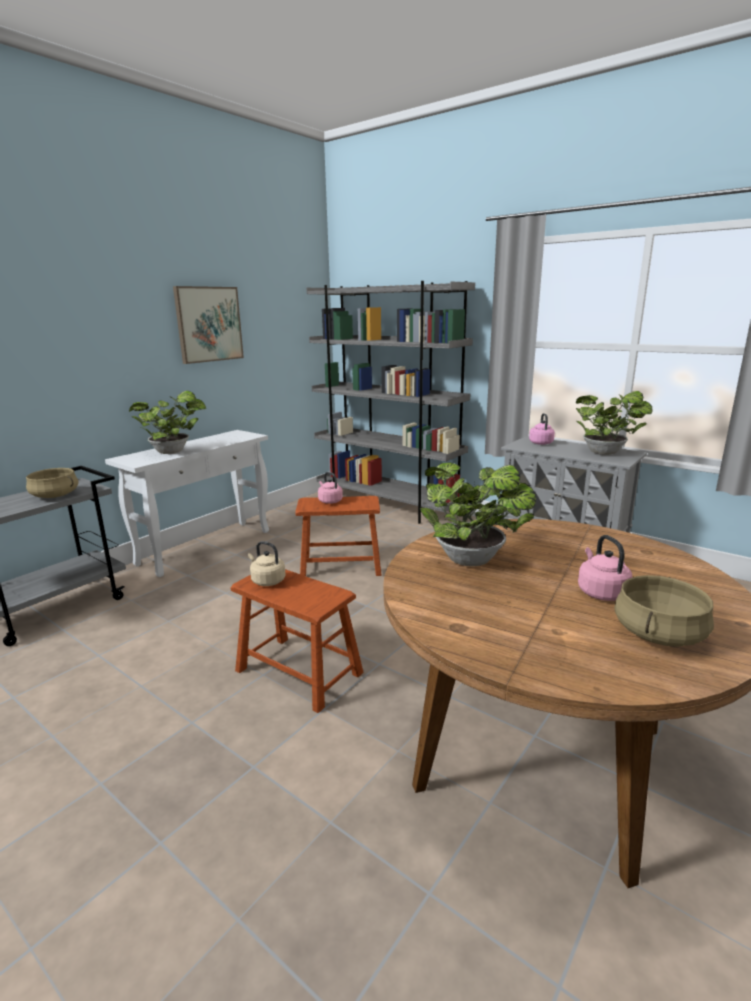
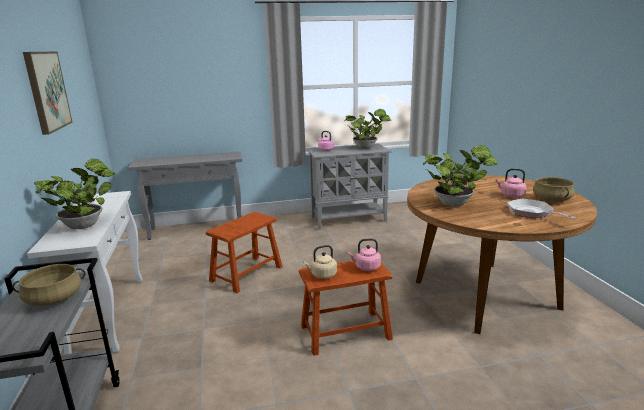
camera: 50 degrees left, 0 degrees up
(329, 501) = (233, 225): pink kettle -> pink kettle (366, 267)
(387, 505) = (197, 229): grey bookcase -> grey console table
(539, 629) = (532, 213): none -> frying pan

